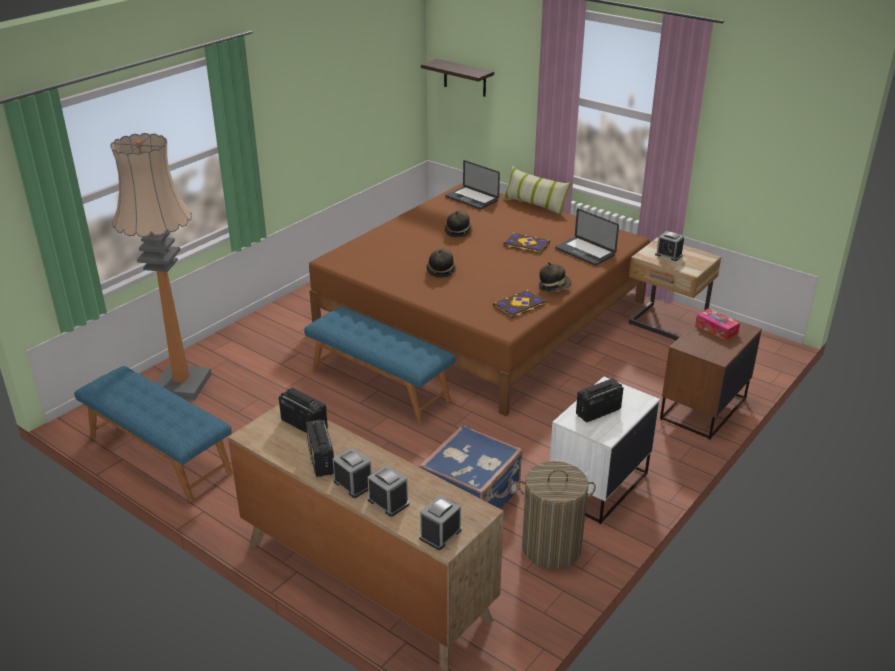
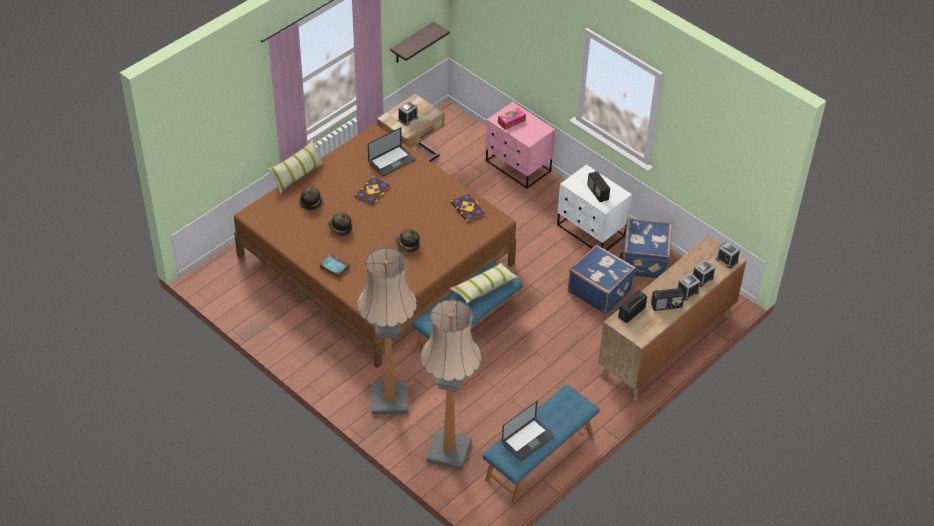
camera: 85 degrees left, 15 degrees up
(265, 340) = (389, 400): none -> floor lamp
(396, 233) = (334, 267): none -> book
(400, 346) = (484, 287): none -> pillow
(465, 78) = (199, 146): shelf -> shelf (412, 43)
(471, 199) = (275, 213): laptop -> laptop (528, 440)
(551, 547) = (643, 261): laundry basket -> blue suitcase
(554, 287) = (443, 187): hat -> hat (311, 202)
(702, 409) = (518, 167): brown nightstand -> pink nightstand

